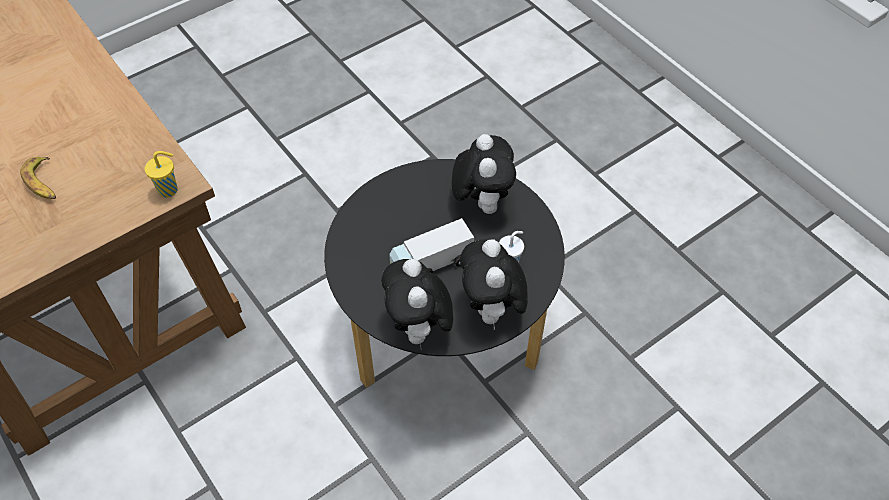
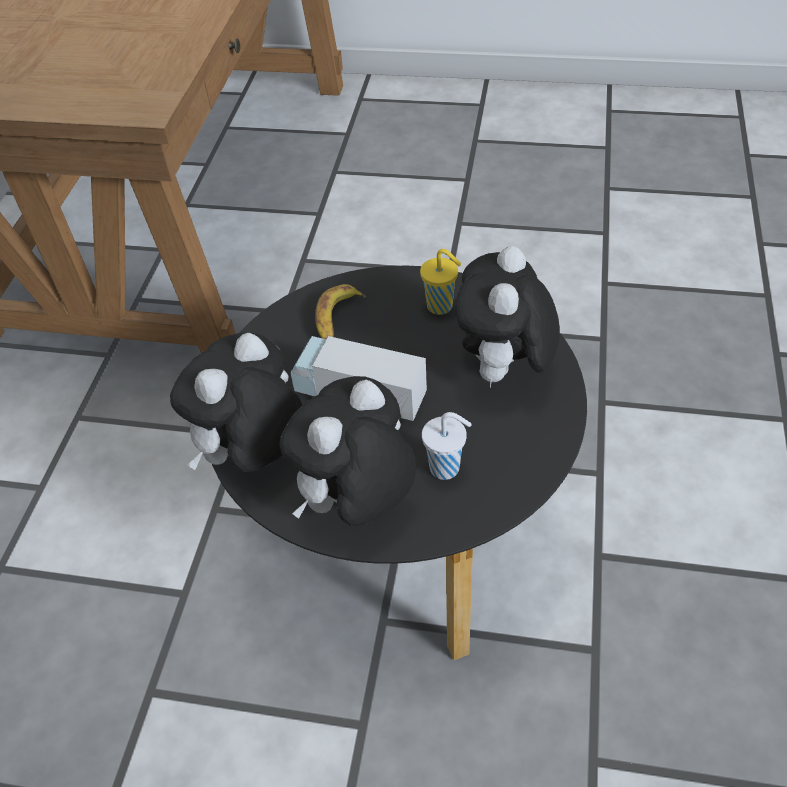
camera: 50 degrees right, 5 degrees down
(43, 183) = (54, 46): banana -> banana (337, 320)
(169, 190) = (128, 108): yellow cup -> yellow cup (441, 306)
(481, 201) = (504, 371): plush toy -> plush toy turned 150 degrees clockwise

